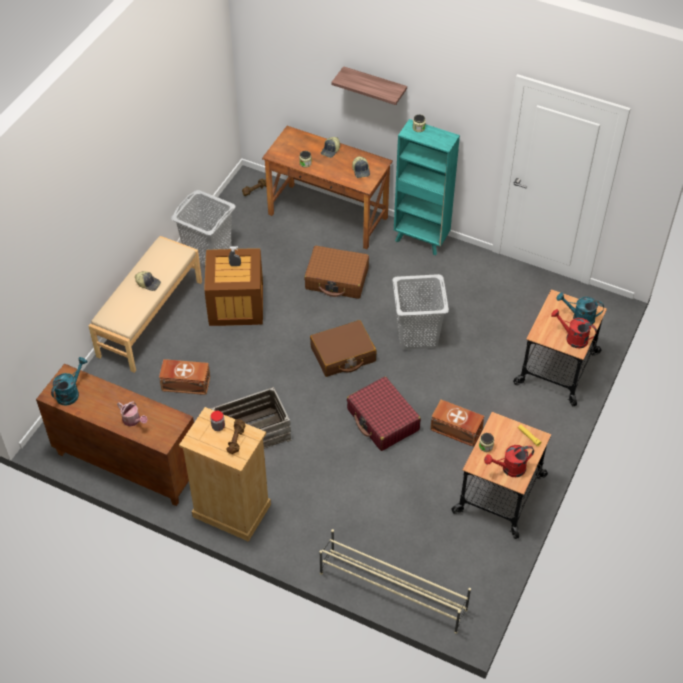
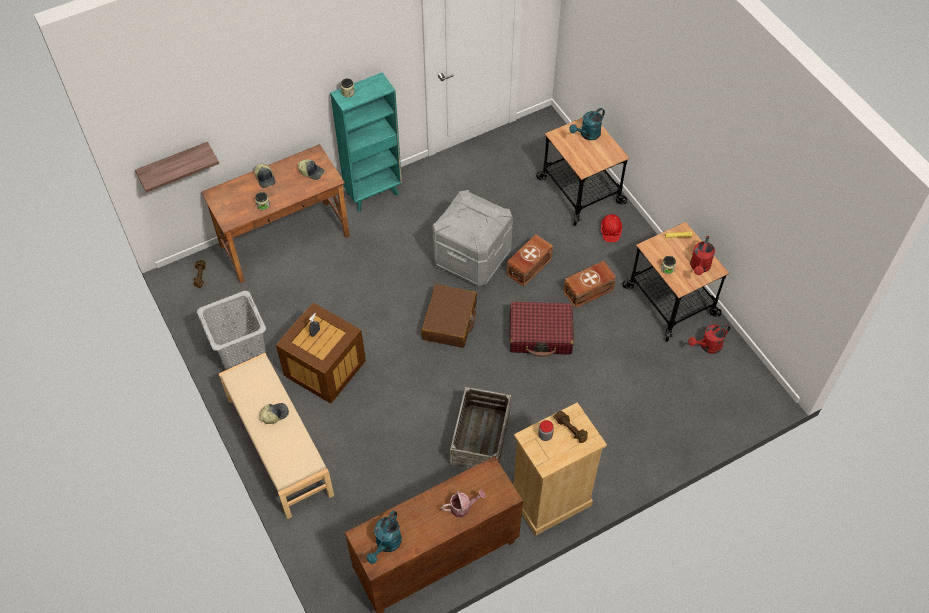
camera: 55 degrees left, 5 degrees up
(70, 392) = (386, 544): turquoise watering can -> turquoise watering can turned 135 degrees counterclockwise
(185, 383) = (381, 459): brown storage box -> brown storage box (528, 266)
(337, 279) = (363, 276): brown suitcase -> none
(374, 86) = (285, 86): shelf -> shelf (174, 165)
(392, 590) = (710, 427): beige shoe rack -> none
(417, 335) = (473, 258): grey laundry basket -> grey storage box
(534, 412) = (610, 231): none -> red hard hat
(572, 338) = (604, 151): red watering can -> red watering can (707, 346)

